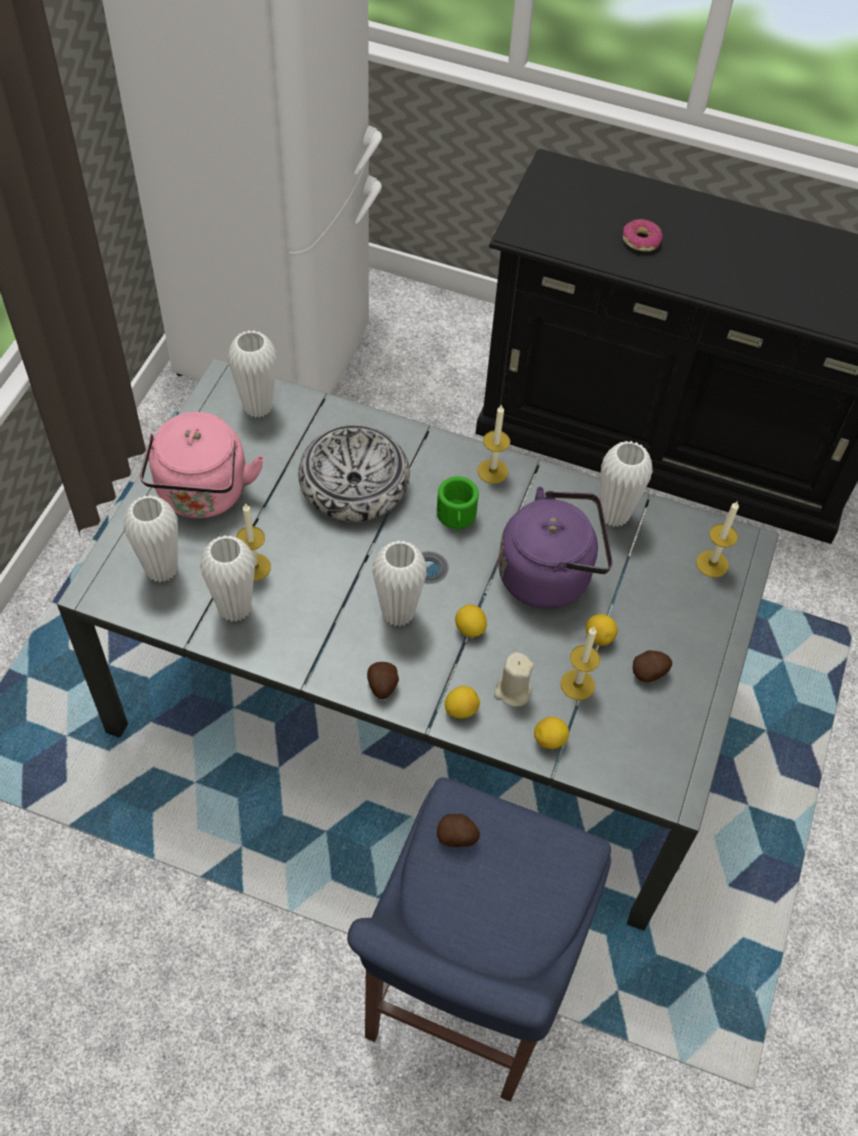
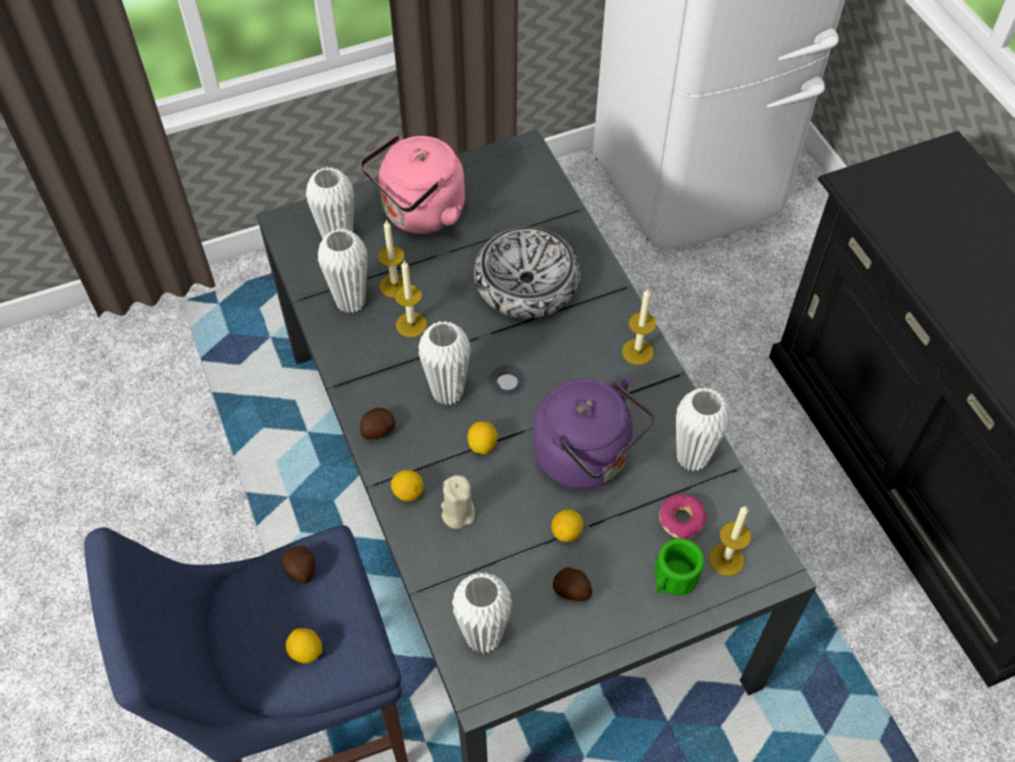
camera: 50 degrees right, 0 degrees up
(257, 407) = (526, 182): white vase -> white vase (483, 637)
(456, 517) = (569, 362): green mug -> green mug (672, 579)
(549, 740) = (441, 568): lemon -> lemon (306, 651)
(577, 684) = (508, 550): candle -> candle (411, 324)
(641, 240) = (957, 259): donut -> donut (681, 520)

